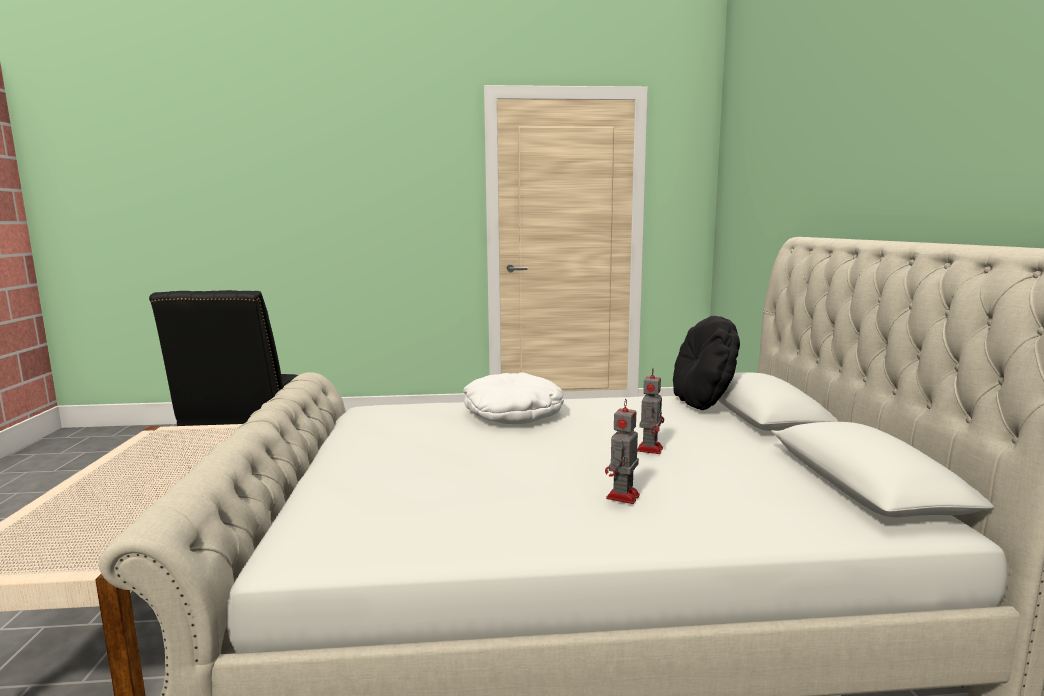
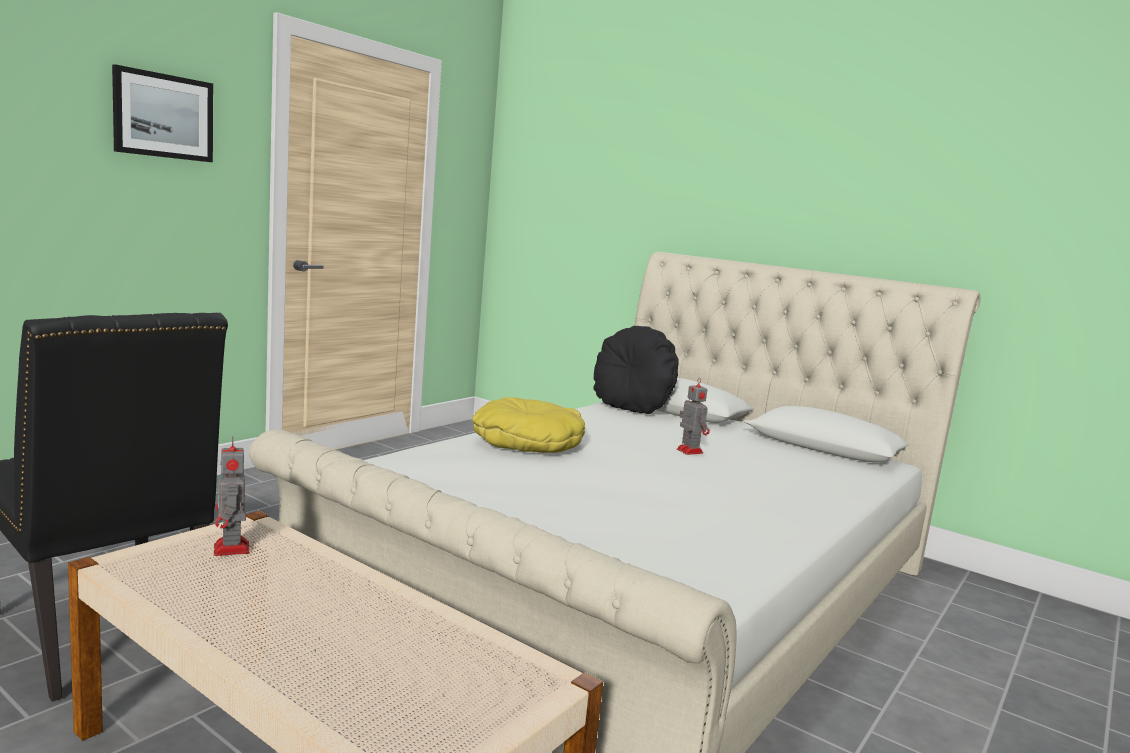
camera: 50 degrees left, 0 degrees up
(404, 172) = (163, 116): none -> picture
(515, 414) = (529, 443): white pillow -> yellow pillow
(622, 497) = (761, 487): toy robot -> toy robot (231, 549)

